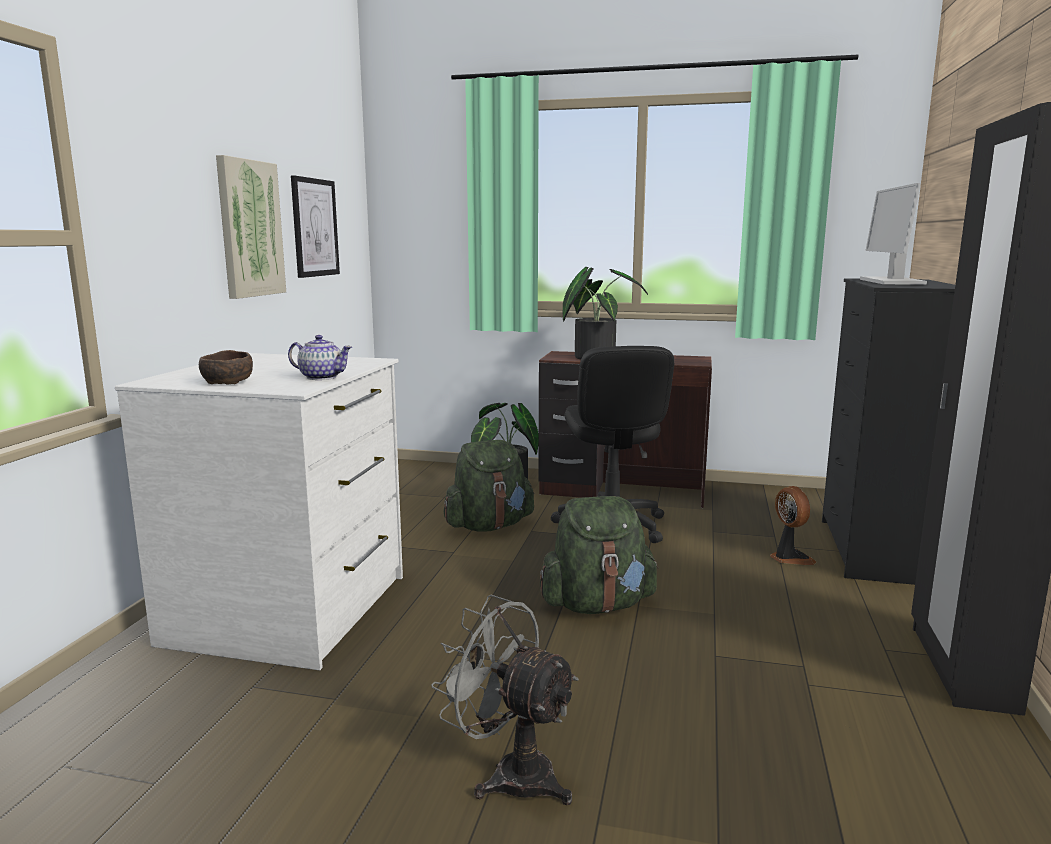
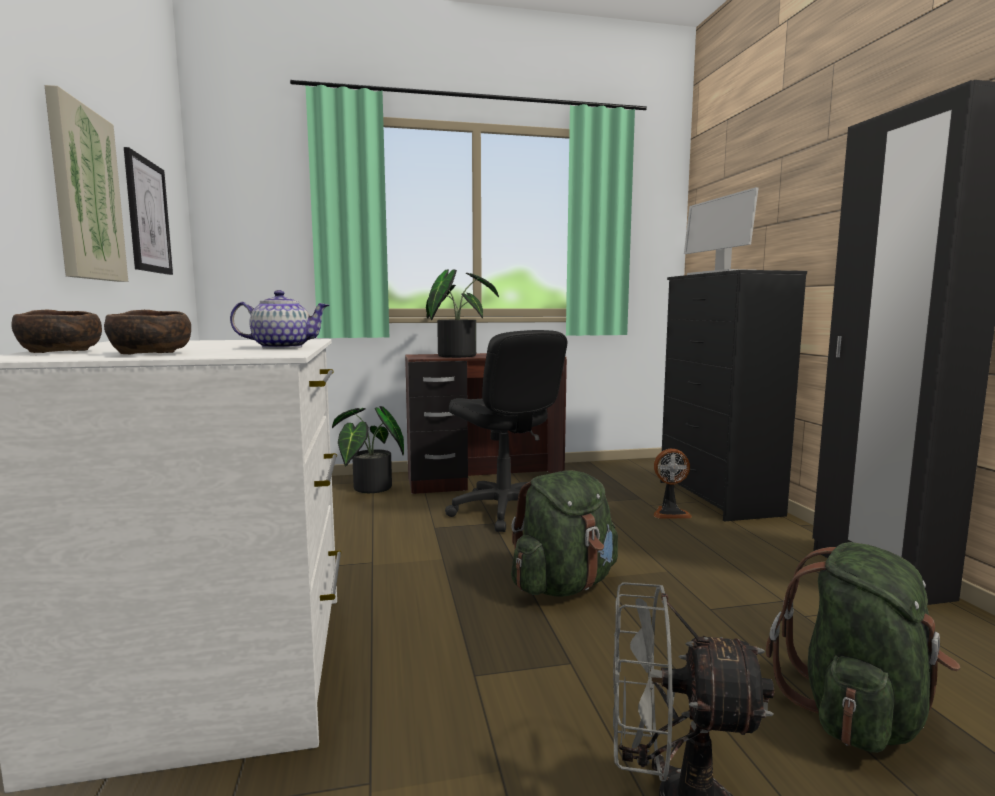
camera: 25 degrees left, 5 degrees down
(188, 375) = (62, 352): none -> brown bowl
(489, 526) = (388, 530): green backpack -> green backpack (857, 713)
(789, 558) = (670, 513): fan -> fan turned 135 degrees clockwise

